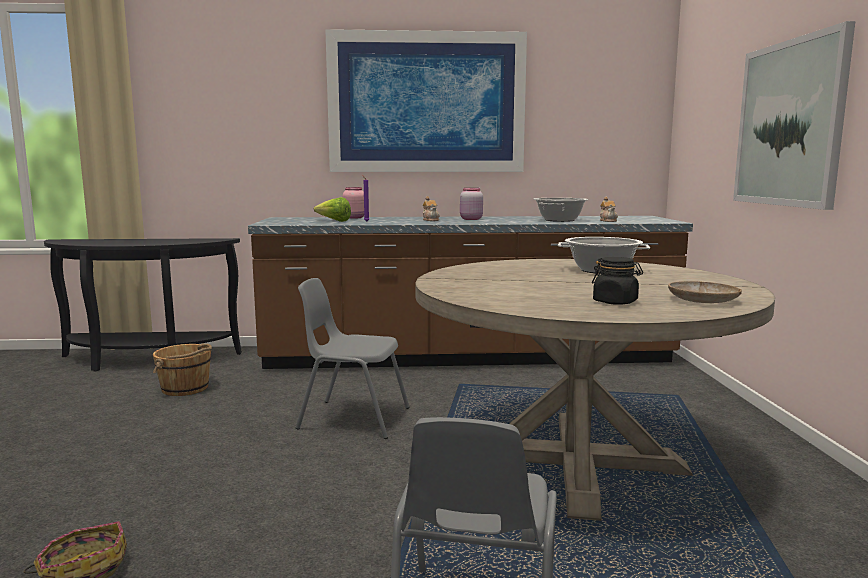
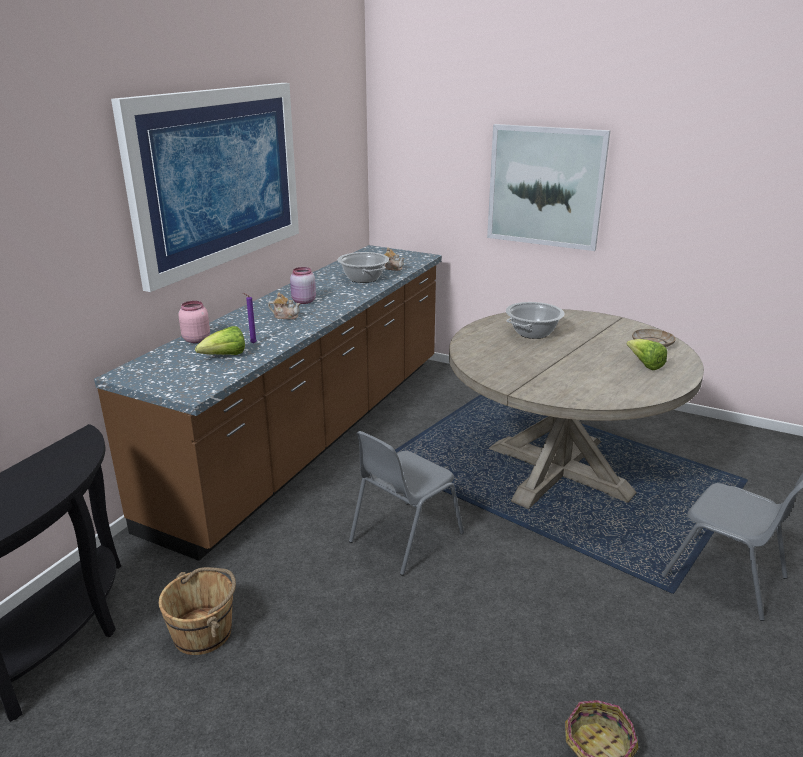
camera: 60 degrees left, 15 degrees up
(615, 302) = (645, 365): black jar -> lettuce

